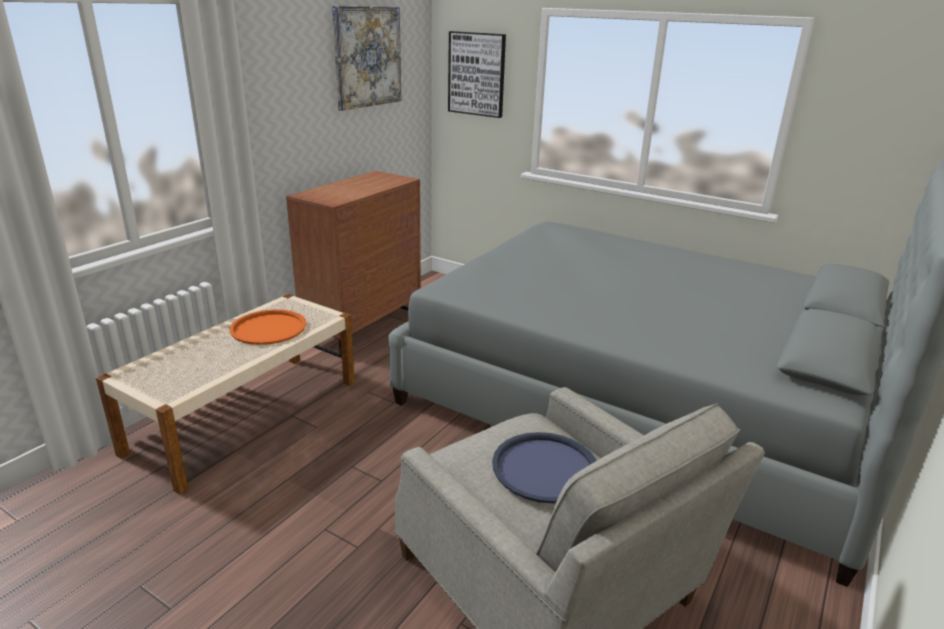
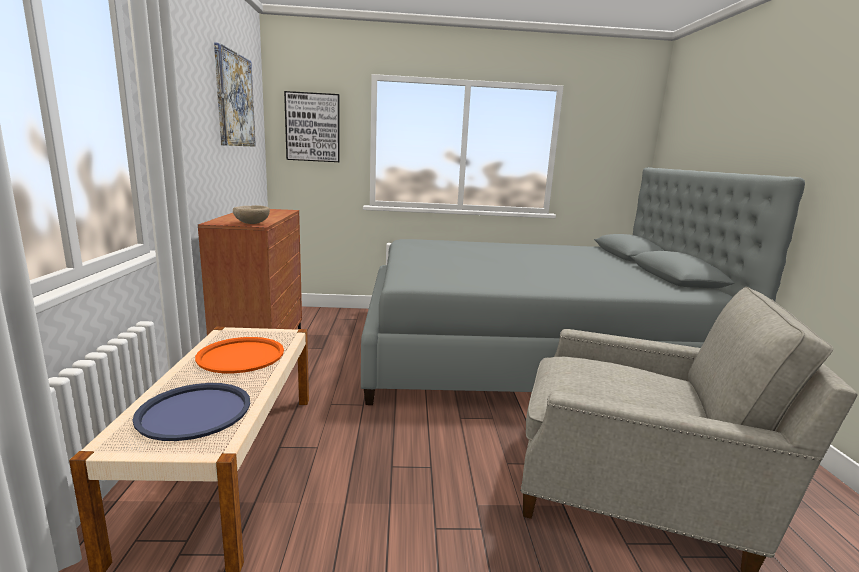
camera: 35 degrees left, 10 degrees down
(330, 199) = (252, 223): none -> beige bowl
(545, 468) = (631, 380): blue tray -> blue tray (194, 412)

